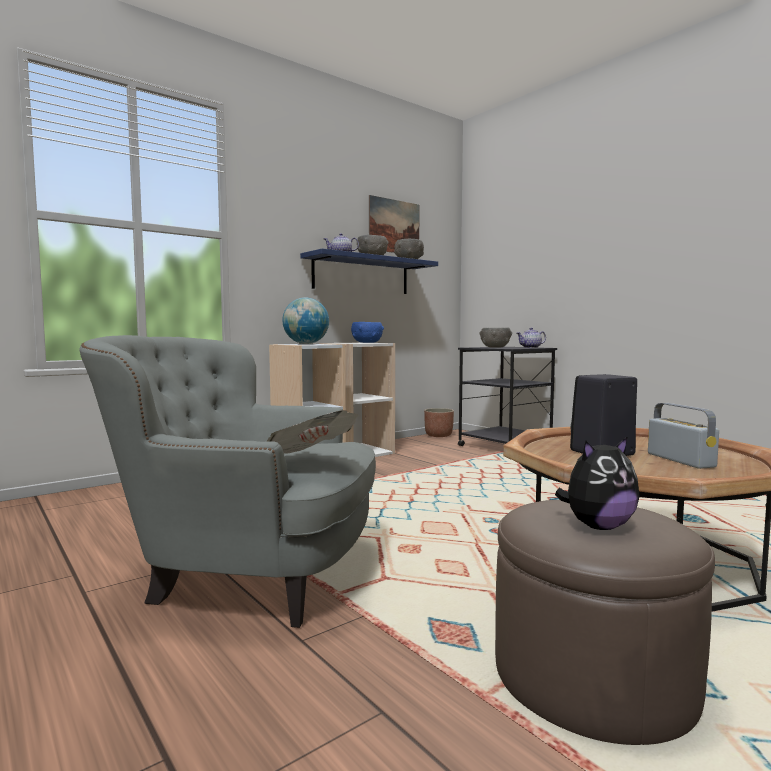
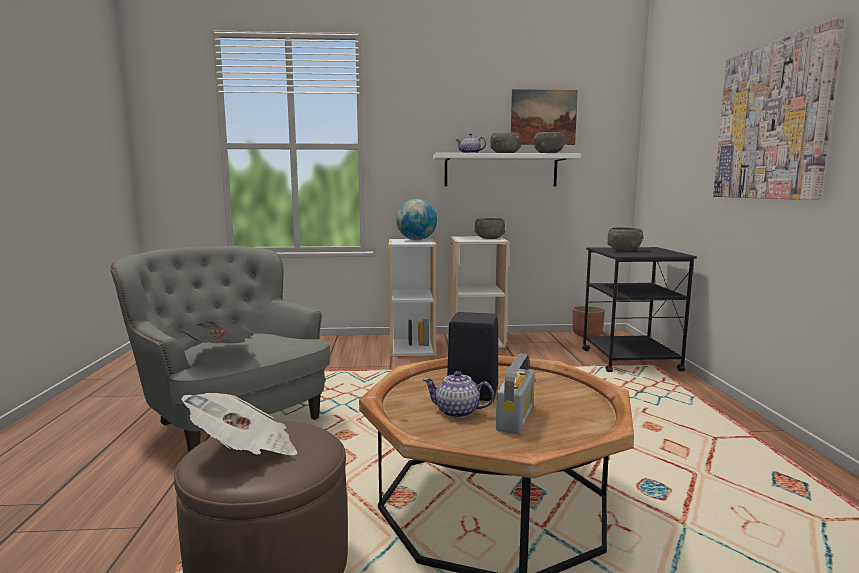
camera: 35 degrees right, 5 degrees up
(361, 275) = (501, 170): blue shelf -> white shelf
(367, 342) = (489, 238): blue bowl -> grey bowl
(531, 347) = (661, 254): teapot -> teapot (456, 412)
(598, 526) = (245, 451): plush toy -> newspaper
(630, 236) = (772, 121): none -> picture

